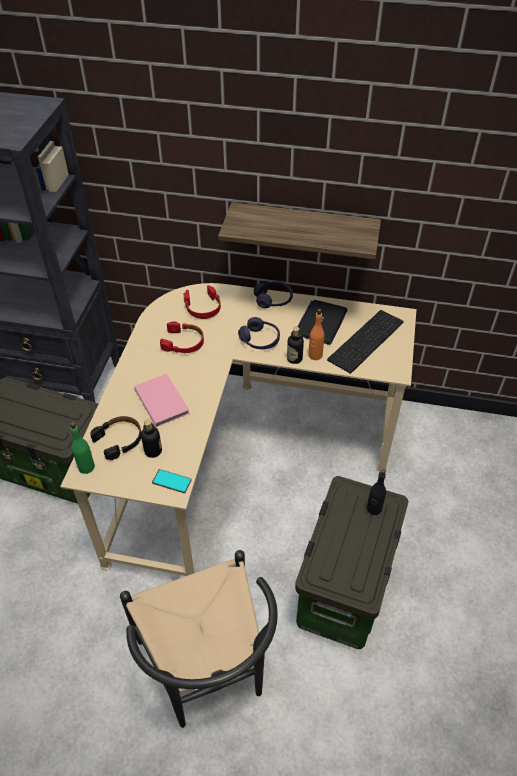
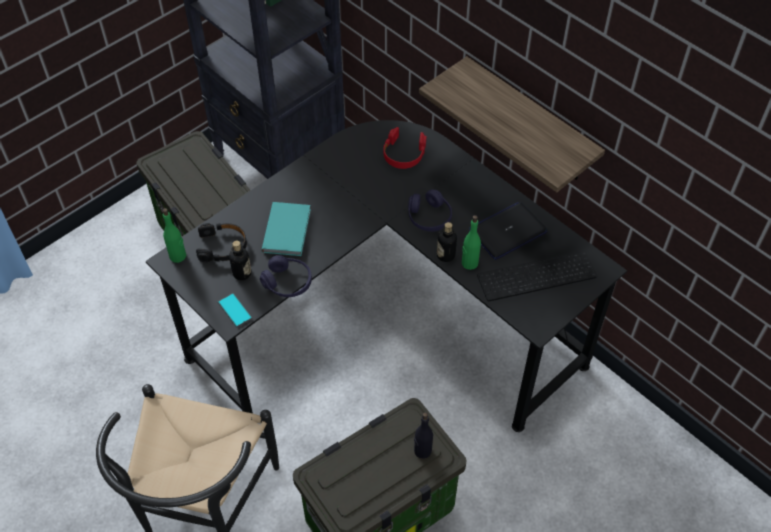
camera: 35 degrees right, 5 degrees up
(162, 400) = (288, 230): pink book -> turquoise book
(183, 342) = (354, 181): red headphones -> none
(238, 453) = (386, 324): beige desk -> black desk
(273, 299) = (481, 181): purple headphones -> purple headphones (287, 282)
(315, 355) = (469, 263): orange bottle -> green bottle

